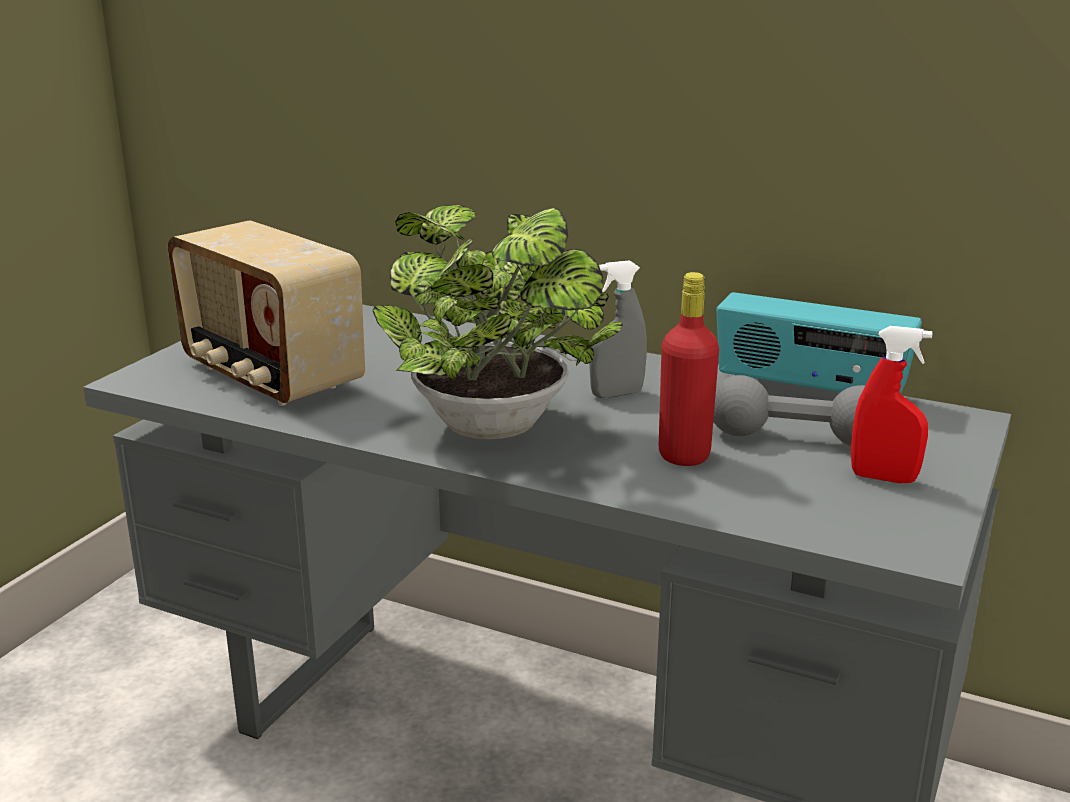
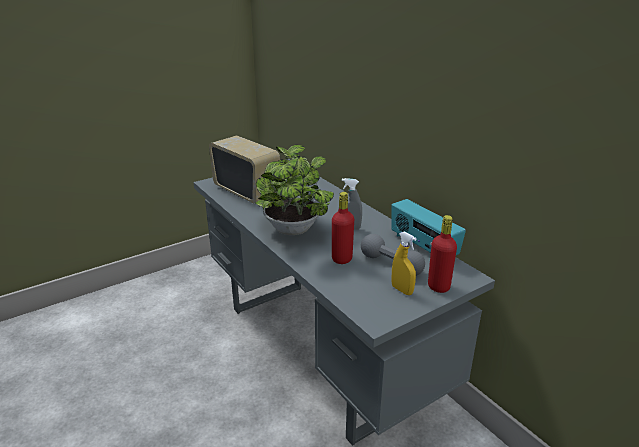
camera: 30 degrees right, 5 degrees up
(269, 376) = (247, 192): radio -> radio turned 150 degrees clockwise
(883, 478) = (402, 290): red spray bottle -> yellow spray bottle
(938, 452) = (438, 286): none -> red bottle

